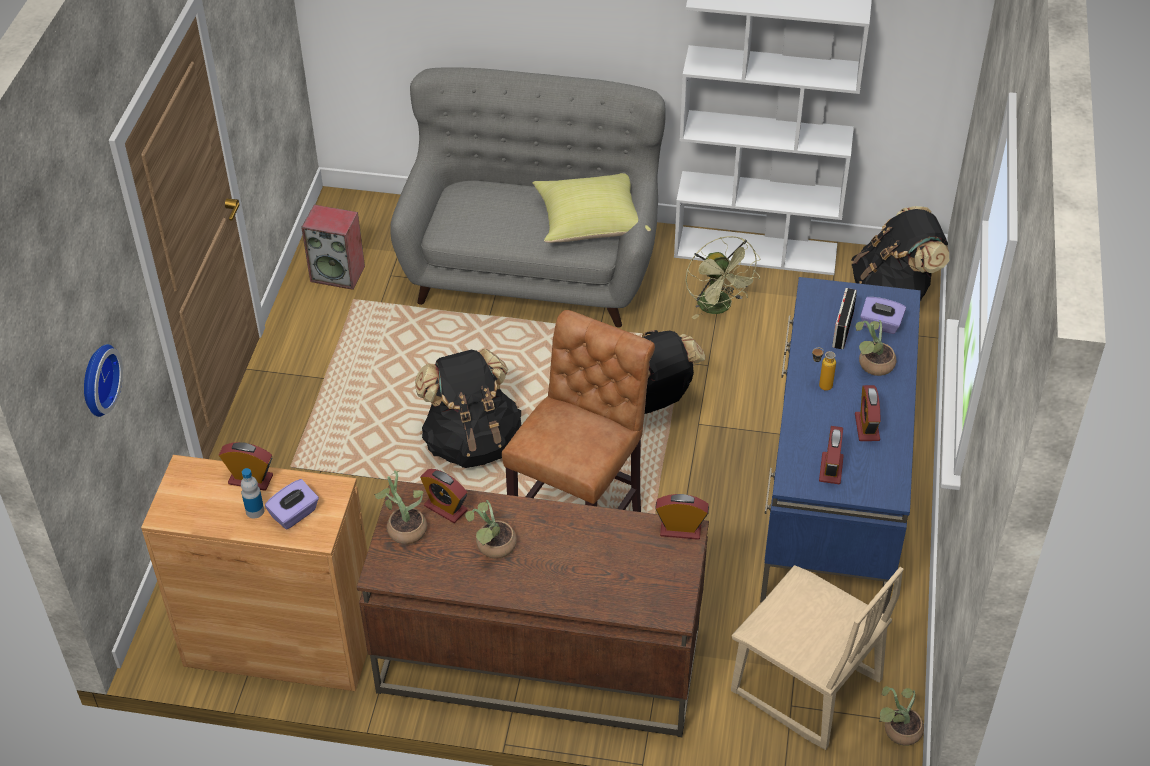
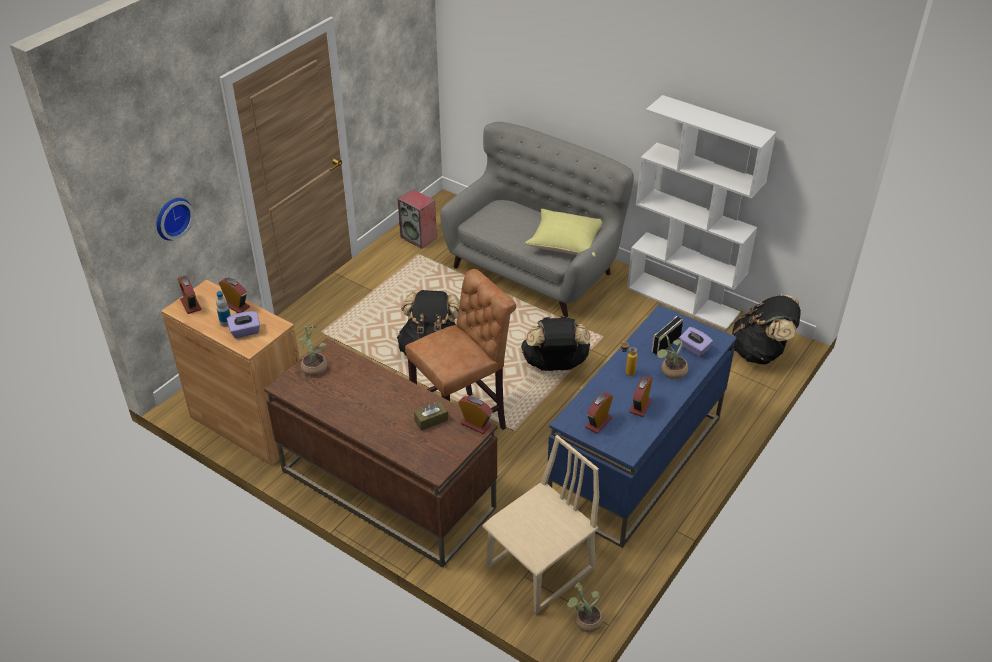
camera: 25 degrees right, 5 degrees down
(445, 508) = (345, 363): alarm clock -> alarm clock (191, 305)
(493, 548) = (355, 395): potted plant -> none
(619, 546) = (431, 420): none -> brown tissue box
(719, 308) = (636, 326): green fan -> none
(805, 687) = (541, 569): beige chair -> beige chair turned 105 degrees counterclockwise

